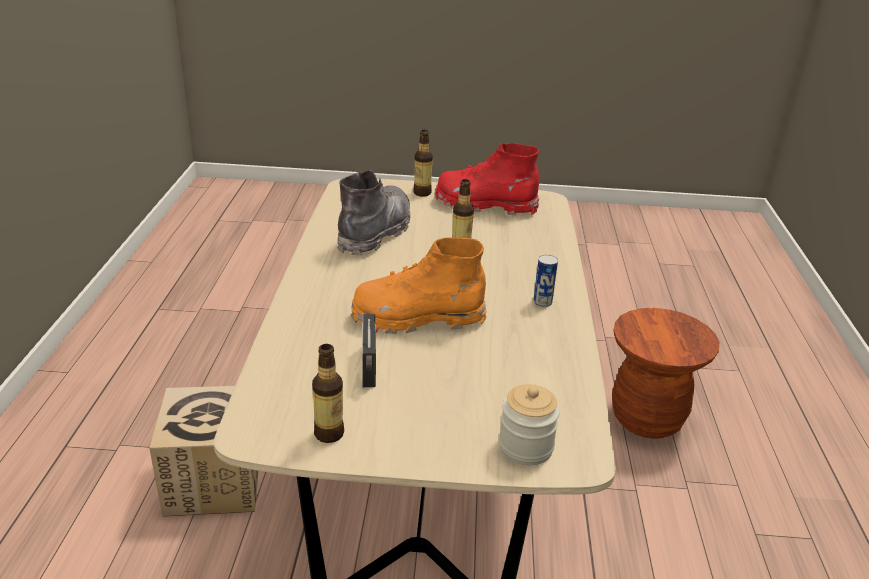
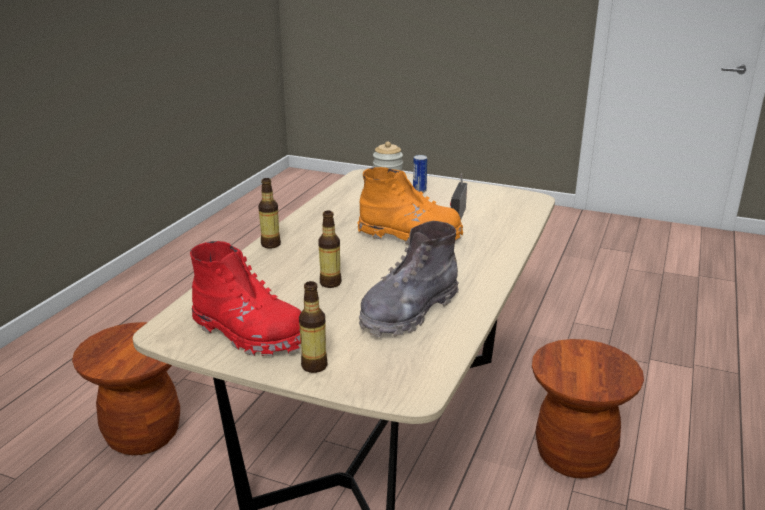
camera: 160 degrees left, 5 degrees down
(214, 481) = (574, 456): cardboard box -> brown stool
(329, 434) = (490, 194): bottle -> bottle (270, 244)
(542, 302) = (303, 234): can -> can (419, 191)

